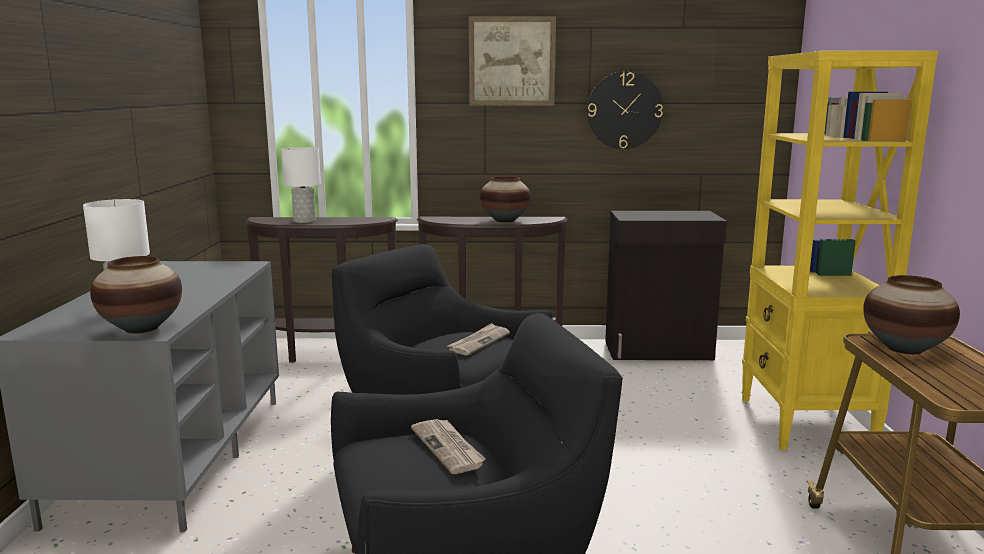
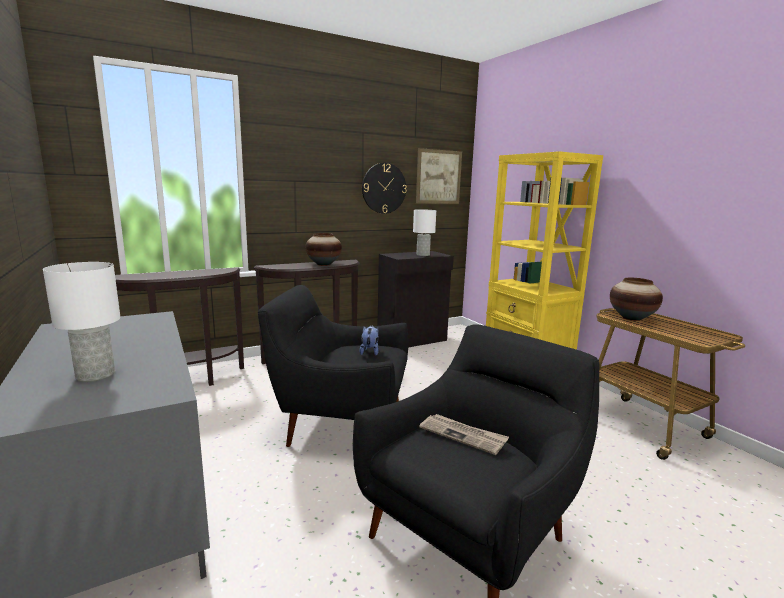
camera: 30 degrees left, 0 degrees up
(142, 329) = (148, 392): vase -> none
(305, 221) = (167, 275): white table lamp -> white table lamp (423, 255)
(479, 342) = (369, 351): newspaper -> plush toy
(512, 61) = (313, 152): picture -> picture (438, 177)

